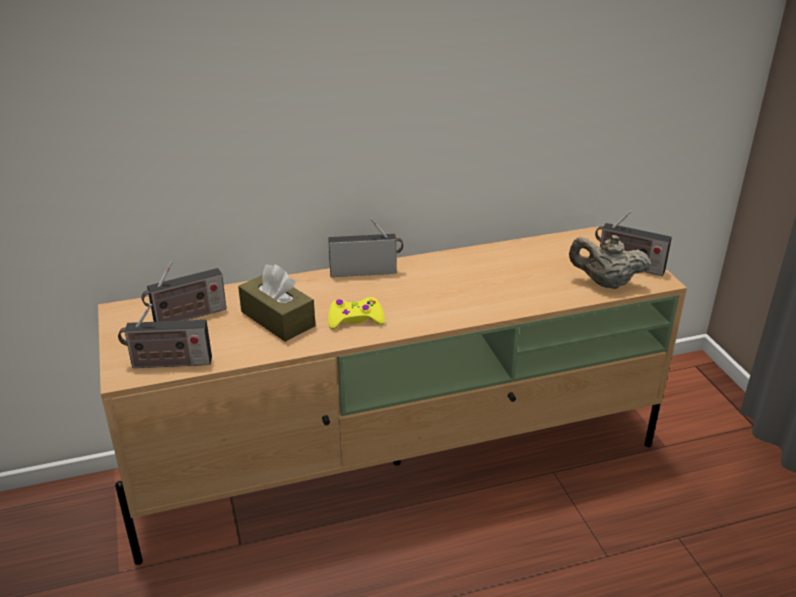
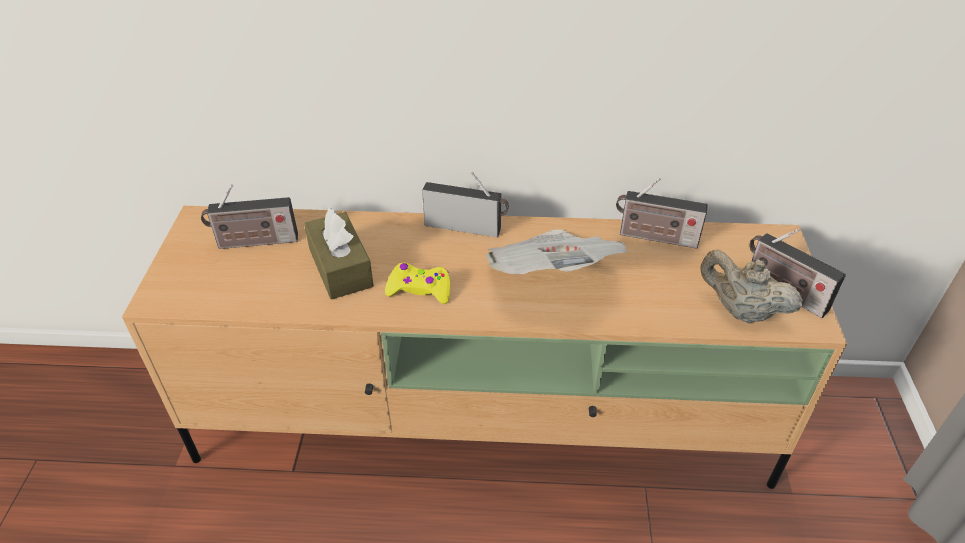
camera: 20 degrees right, 10 degrees up
(168, 363) = (203, 296): radio -> radio (654, 237)
(455, 291) = (551, 278): none -> newspaper

